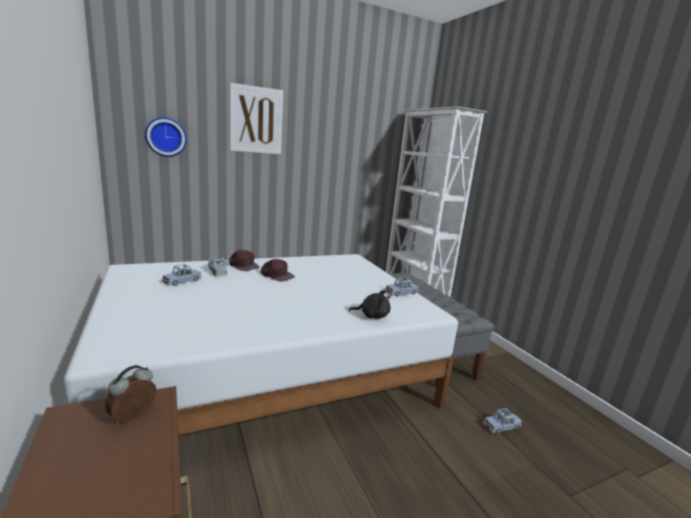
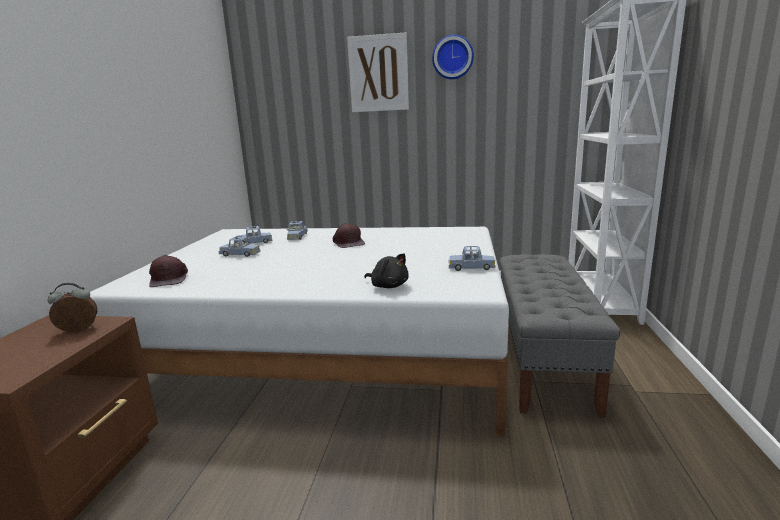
camera: 35 degrees right, 0 degrees up
(166, 137) = (291, 106): wall clock -> wall clock (452, 57)
(243, 265) = (329, 233): brown cap -> brown cap (170, 278)
(501, 426) = (576, 485): blue toy car -> blue toy car (240, 254)

